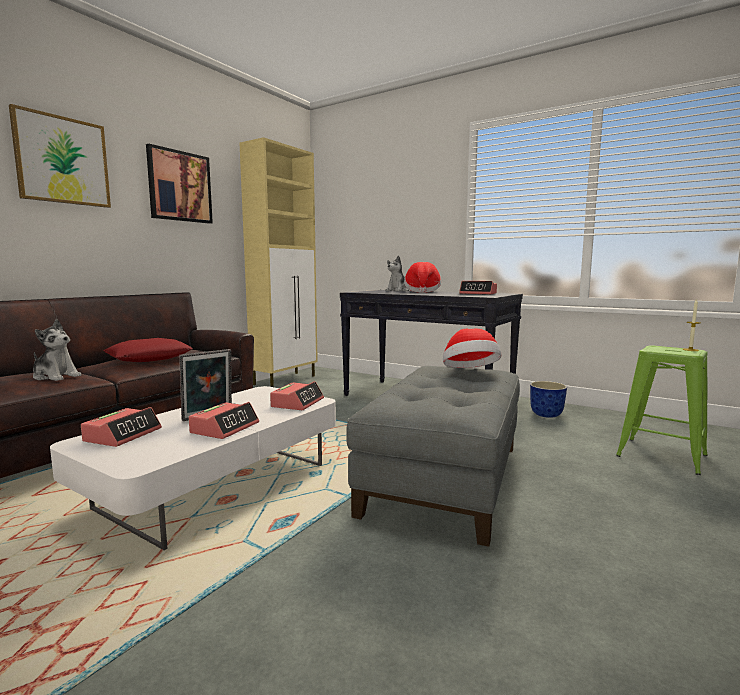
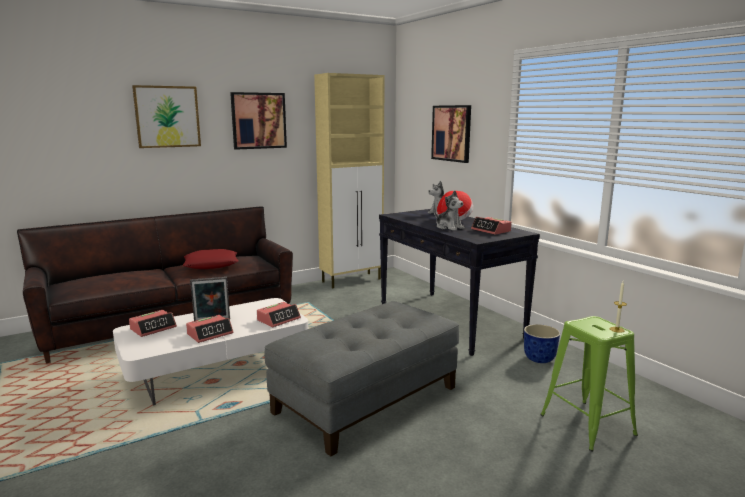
camera: 25 degrees right, 5 degrees up
(56, 376) = (143, 277): plush toy -> plush toy (449, 227)
(391, 213) = (451, 133): none -> picture
(470, 372) = (406, 317): hat -> none

